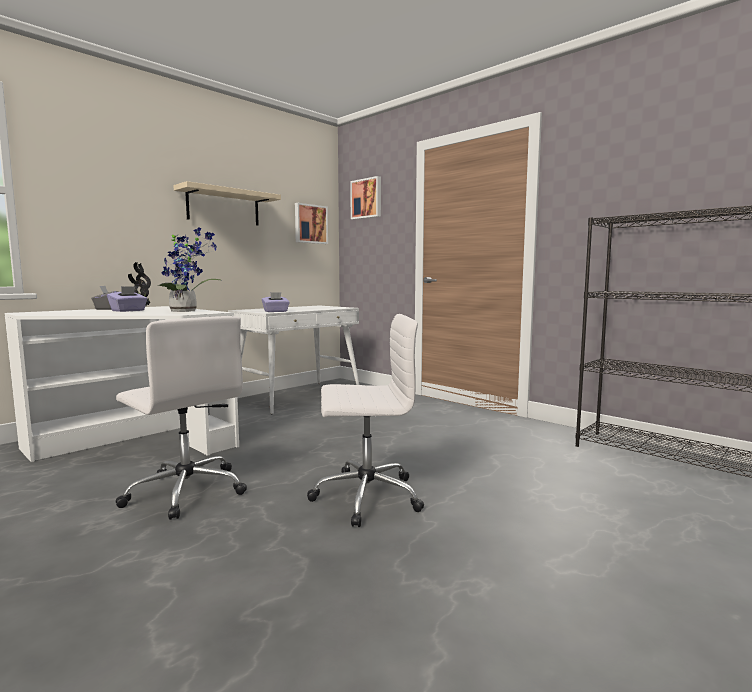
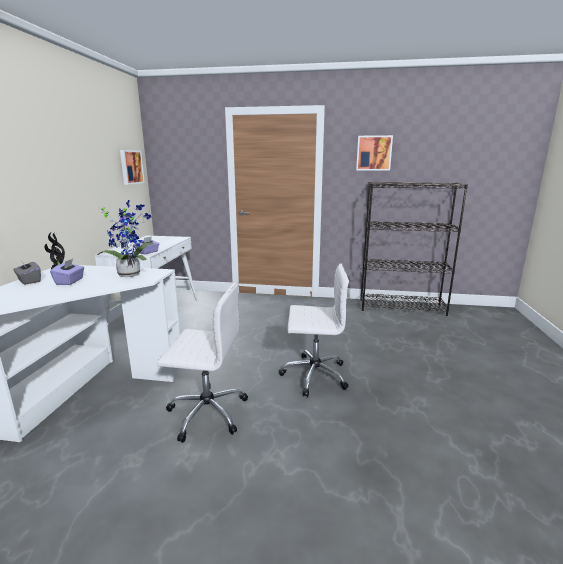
camera: 35 degrees left, 10 degrees up
(223, 207) = (75, 160): beige shelf -> none
(365, 496) = (313, 375): white office chair -> white office chair turned 45 degrees clockwise
(367, 198) = (177, 146): picture -> picture (374, 153)

